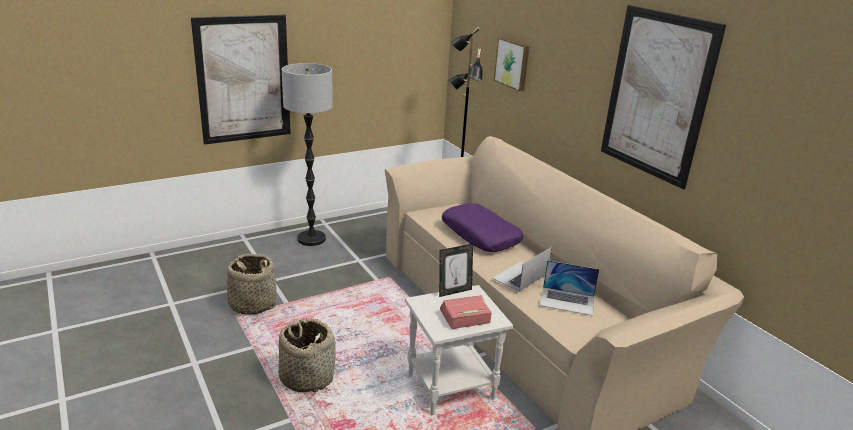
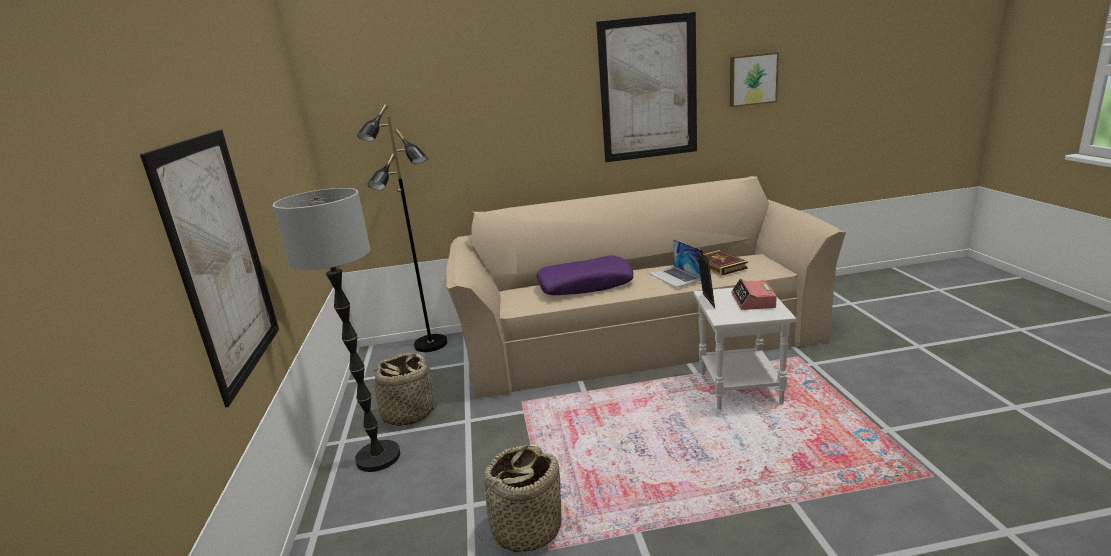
camera: 65 degrees left, 5 degrees down
(307, 377) = (713, 483): basket -> basket (408, 413)
(513, 63) = (451, 129): picture -> picture (752, 79)
(567, 301) = (720, 265): laptop -> book

